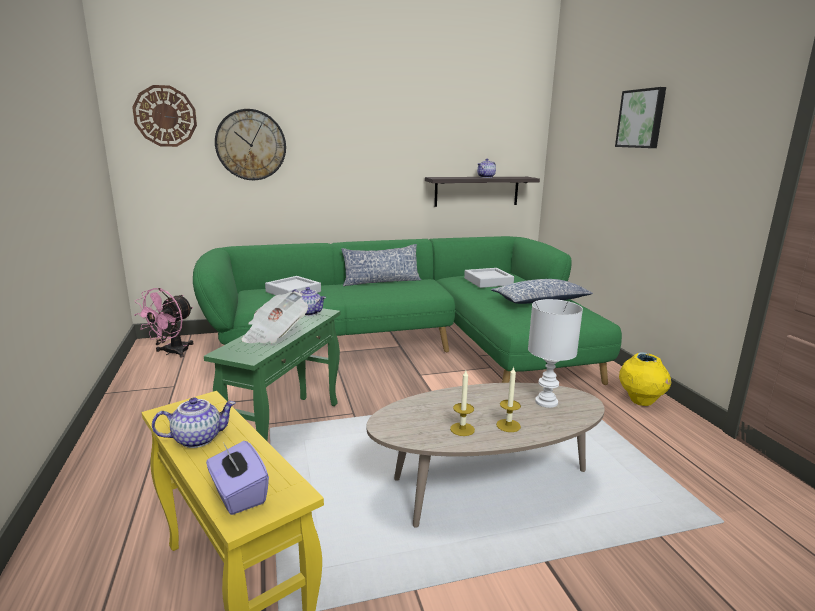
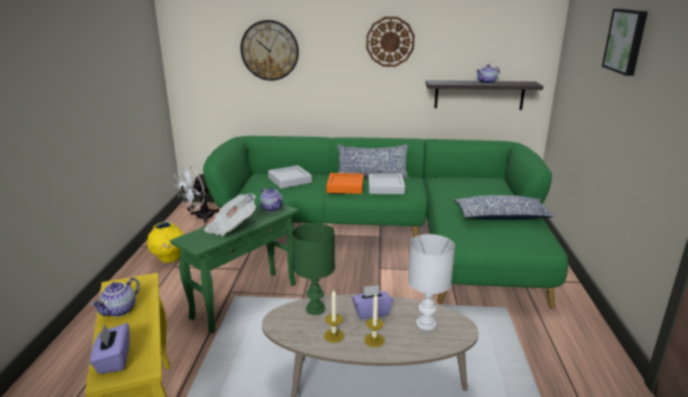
camera: 20 degrees right, 5 degrees up
(165, 116) = (204, 27): wall clock -> wall clock (390, 42)
(172, 352) = (200, 217): pink fan -> white fan
(198, 438) = (120, 311): teapot -> teapot turned 120 degrees clockwise
(362, 292) = (345, 187): none -> orange tray
(419, 408) = (314, 309): none -> green table lamp
(482, 400) = (371, 312): none -> purple tissue box
(488, 281) = (467, 187): grey tray -> grey tray (385, 187)
(640, 401) = (576, 333): yellow vase -> yellow vase (169, 259)

